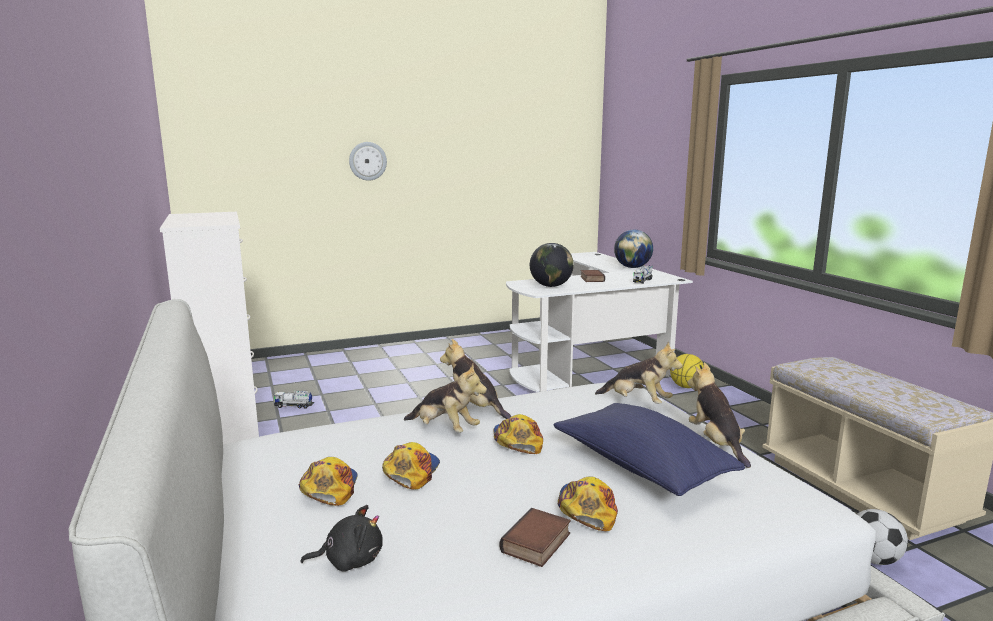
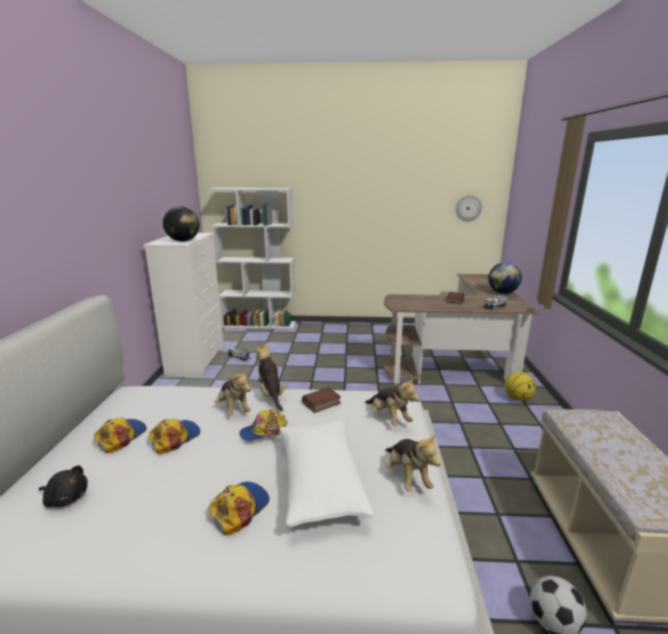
camera: 25 degrees right, 5 degrees up
(282, 361) = (260, 325): none -> white bookcase
(367, 161) = (321, 199): wall clock -> wall clock (468, 208)
(517, 441) = (264, 431): cap -> cap turned 135 degrees counterclockwise
(537, 544) = (174, 528): book -> book (321, 403)
(551, 286) = (414, 302): globe -> globe (183, 241)
(595, 362) = (460, 362): white desk -> brown desk
(641, 468) = (320, 482): blue pillow -> white pillow
(716, 444) = (407, 477): plush toy -> plush toy turned 150 degrees clockwise

